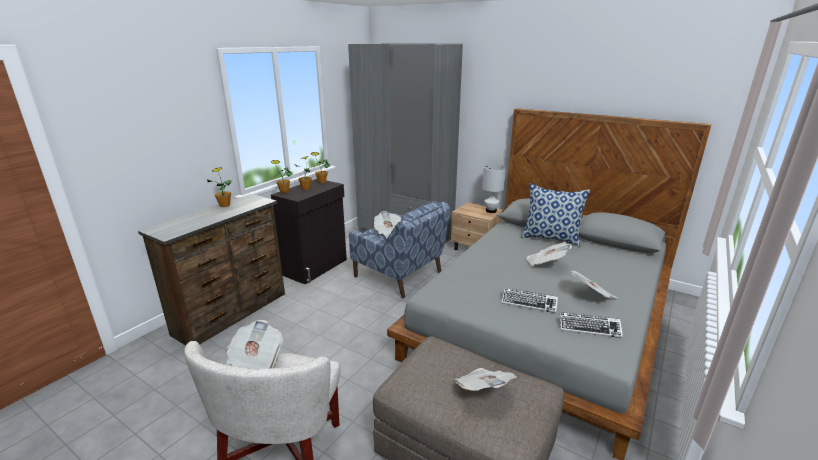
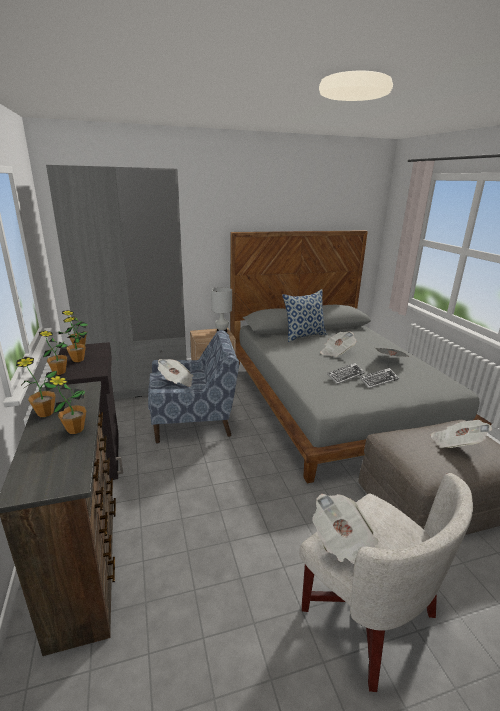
camera: 50 degrees left, 0 degrees up
(216, 217) = (75, 429): none -> potted plant
(589, 328) = (424, 378): keyboard -> keyboard (345, 376)

